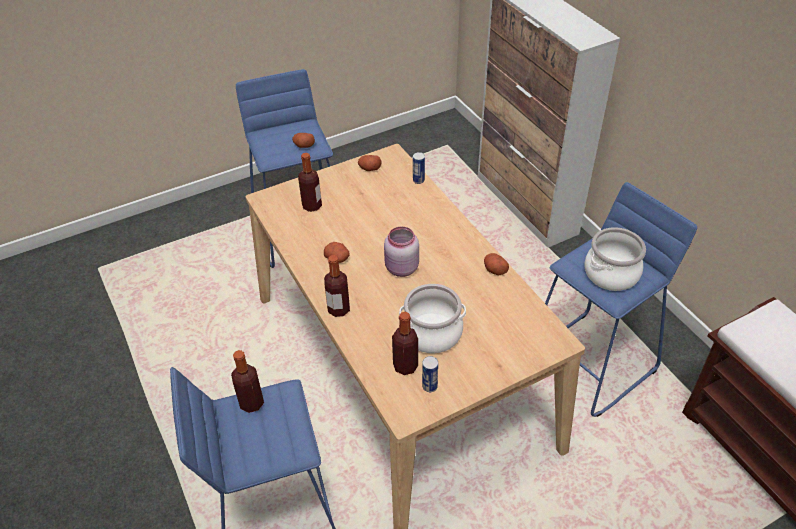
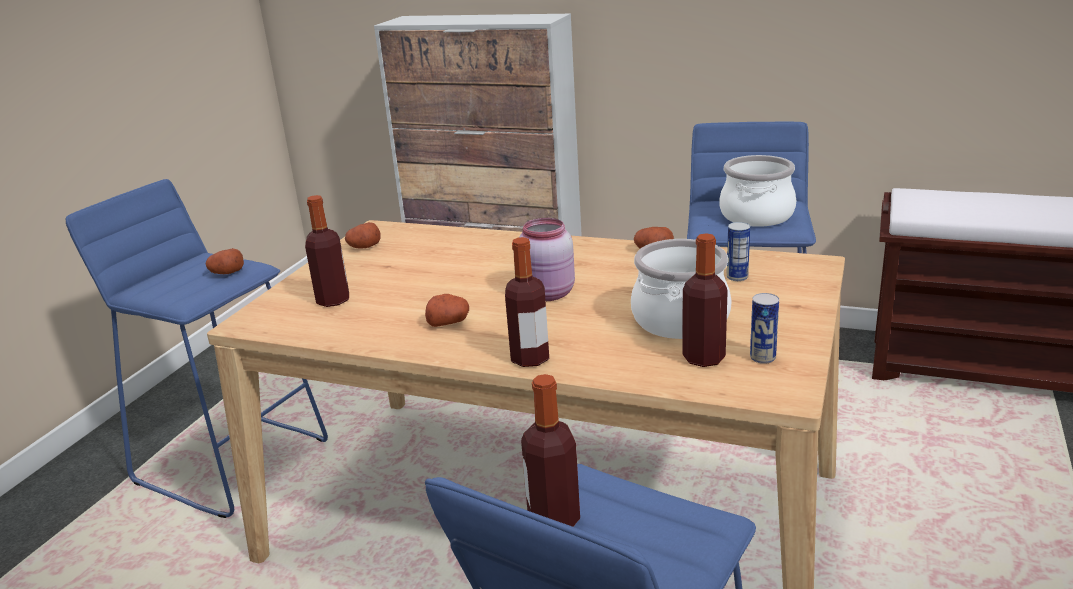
camera: 40 degrees left, 20 degrees down
(418, 180) = (445, 232): can -> can (737, 277)

